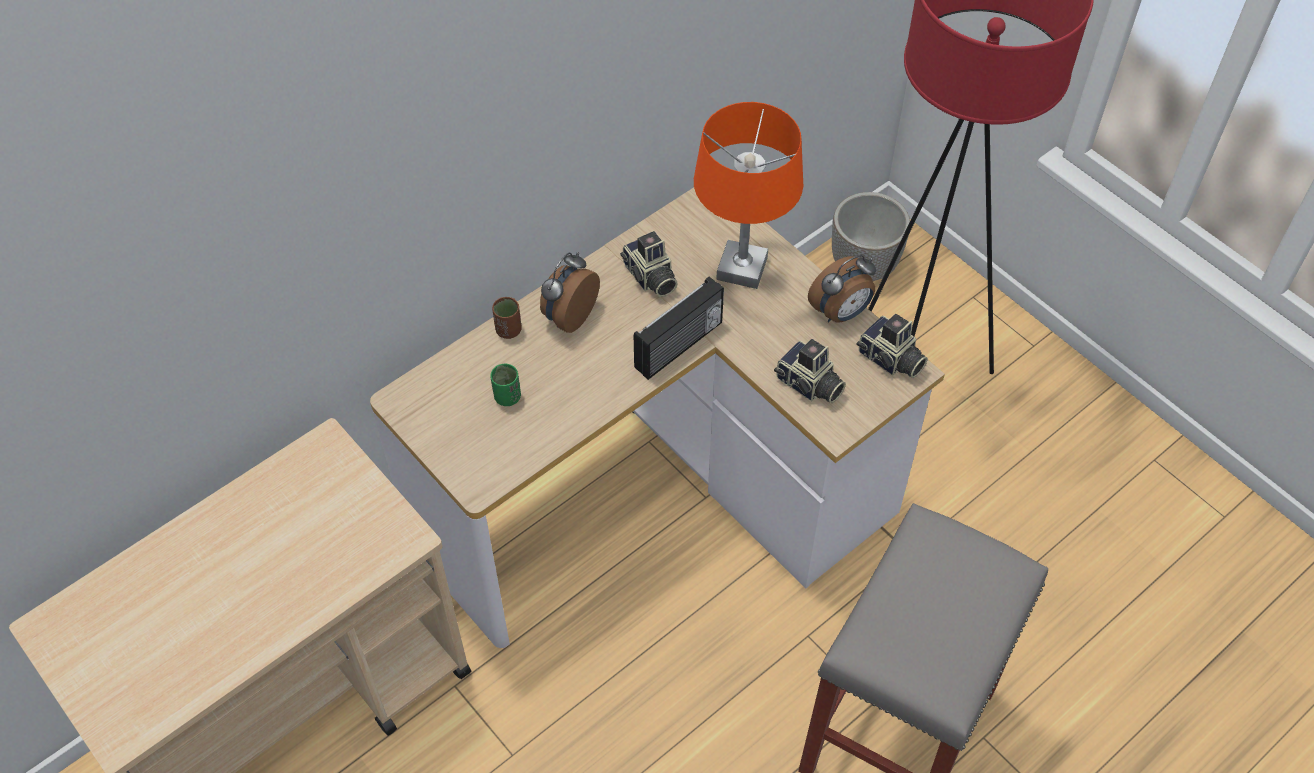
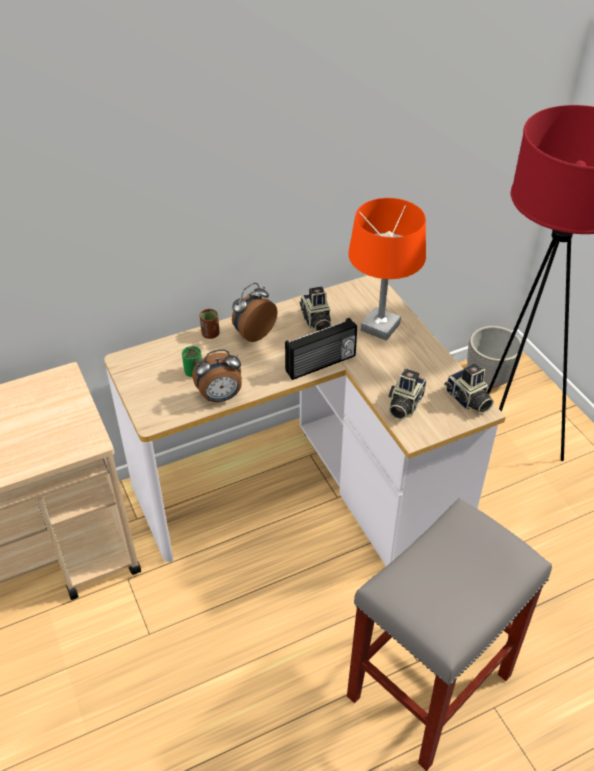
camera: 15 degrees right, 10 degrees down
(809, 385) = (403, 405): camera -> camera turned 60 degrees clockwise
(841, 313) = (441, 365): alarm clock -> alarm clock (220, 397)

